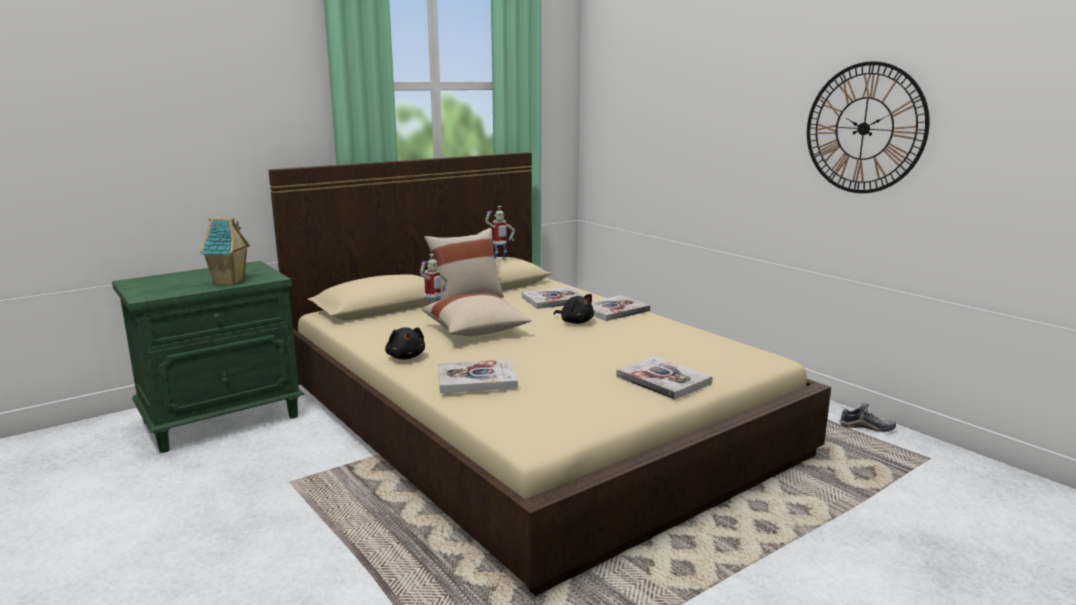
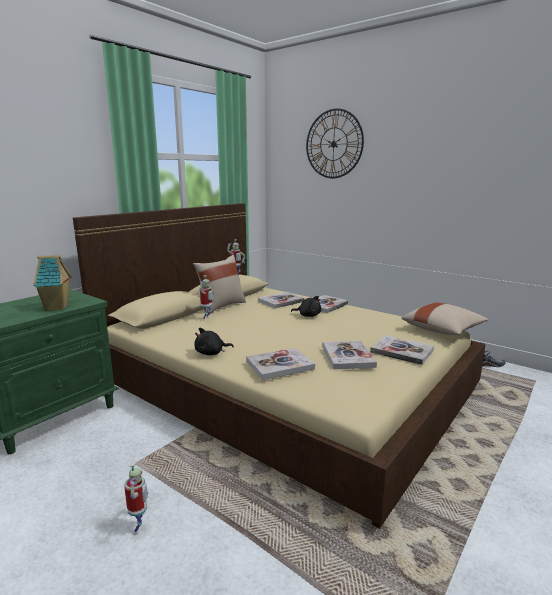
camera: 15 degrees left, 0 degrees up
(261, 546) = (140, 528): none -> toy robot
(406, 357) = (211, 353): black plush toy -> black plush toy turned 105 degrees clockwise
(476, 332) = (247, 329): beige pillow -> beige pillow (443, 331)
(577, 378) = (348, 356): none -> book
(864, 128) = (477, 181): wall clock -> wall clock (333, 144)

